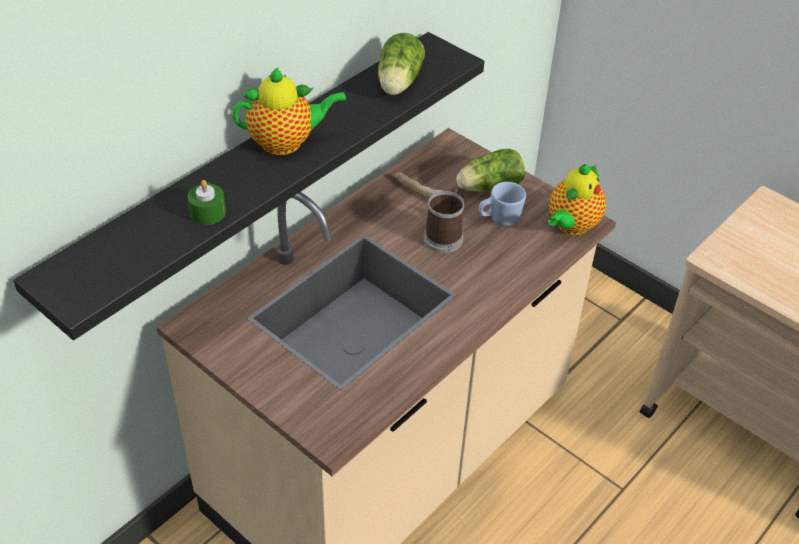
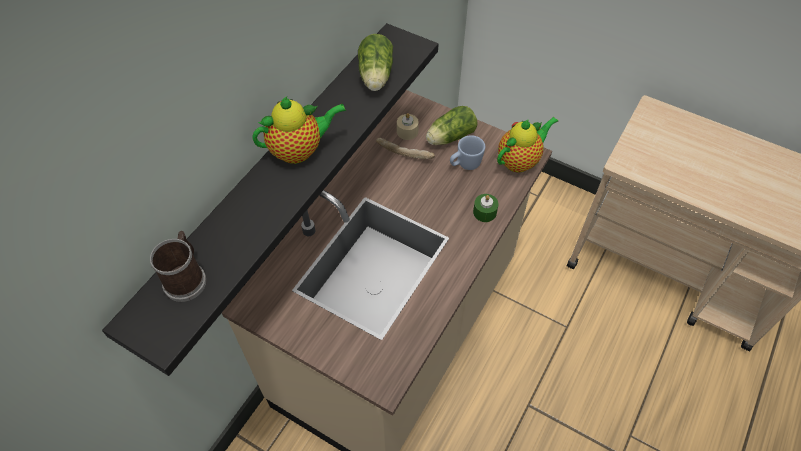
camera: 10 degrees left, 10 degrees up
(208, 212) = (252, 231): green candle -> green candle (484, 212)
(437, 172) = (407, 131): none -> beige candle
(445, 236) = (427, 187): mug -> mug (186, 278)
(571, 226) = (520, 161): teapot -> teapot turned 150 degrees counterclockwise

